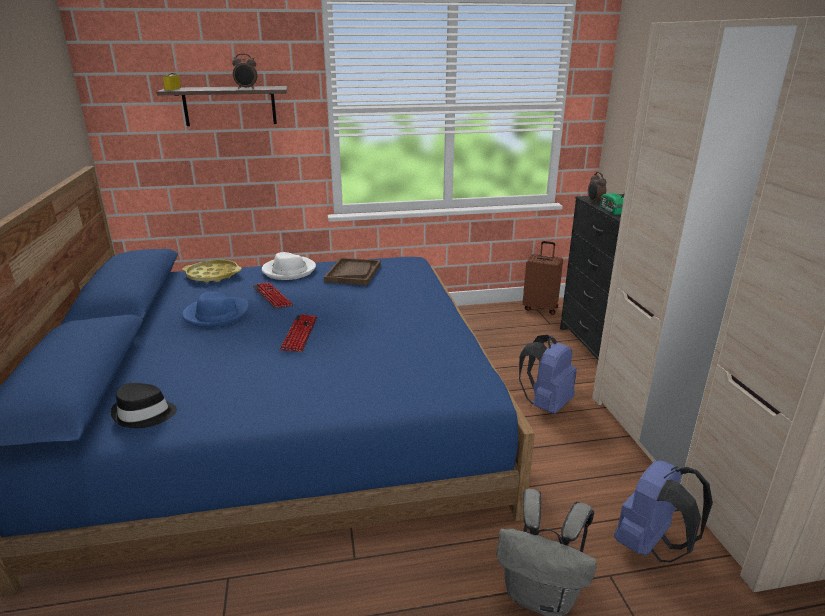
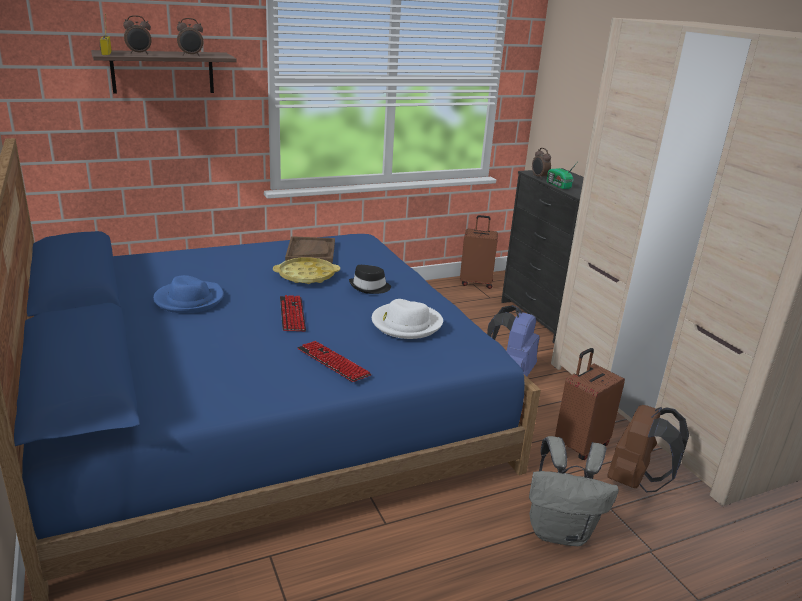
camera: 15 degrees left, 0 degrees up
(144, 414) = (178, 400): black hat -> black hat (370, 287)
(201, 89) = (139, 54): none -> alarm clock
(213, 275) = (157, 259): yellow tray -> yellow tray (306, 275)
(272, 296) = (239, 279): keyboard -> keyboard (333, 362)
(289, 271) = (240, 252): white hat -> white hat (406, 323)
(597, 493) = (580, 445): none -> brown suitcase
(650, 546) = (635, 481): blue backpack -> brown backpack

